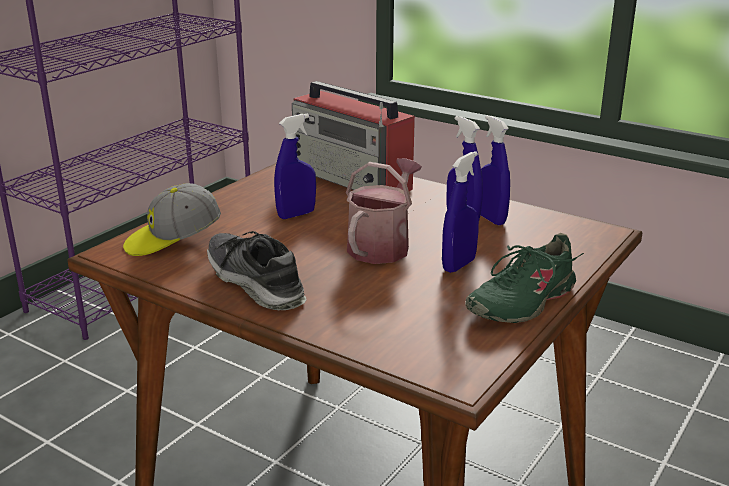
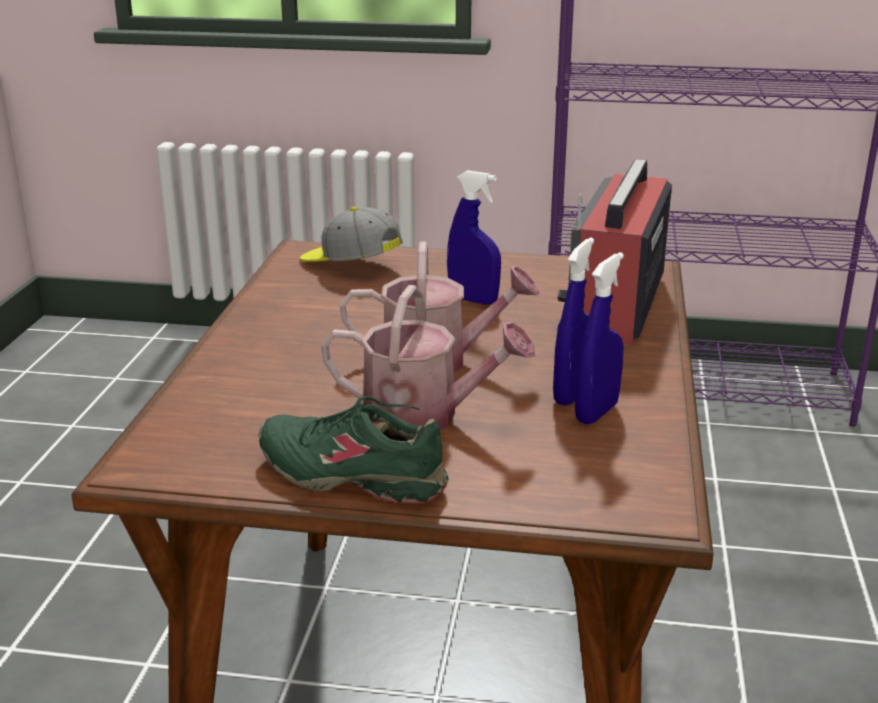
camera: 65 degrees right, 0 degrees up
(255, 283) = (285, 320): shoe -> none
(458, 265) = (424, 416): blue spray bottle -> watering can

